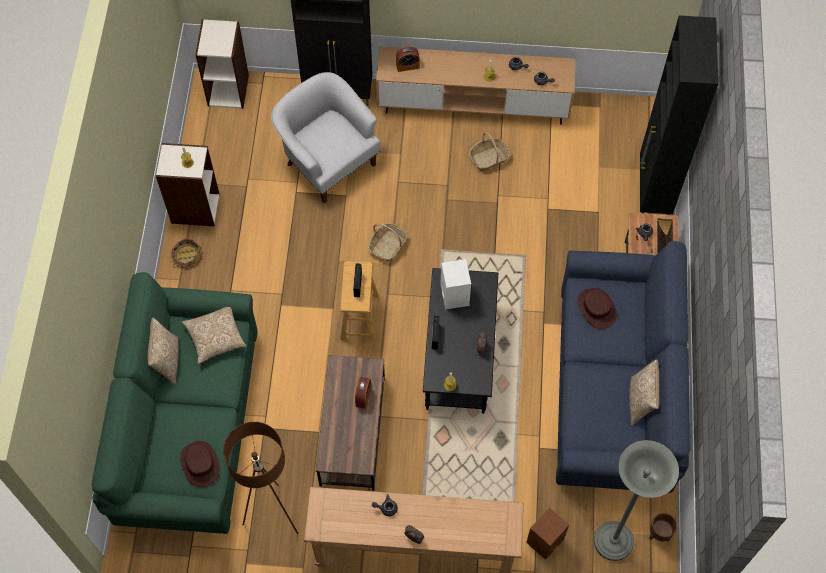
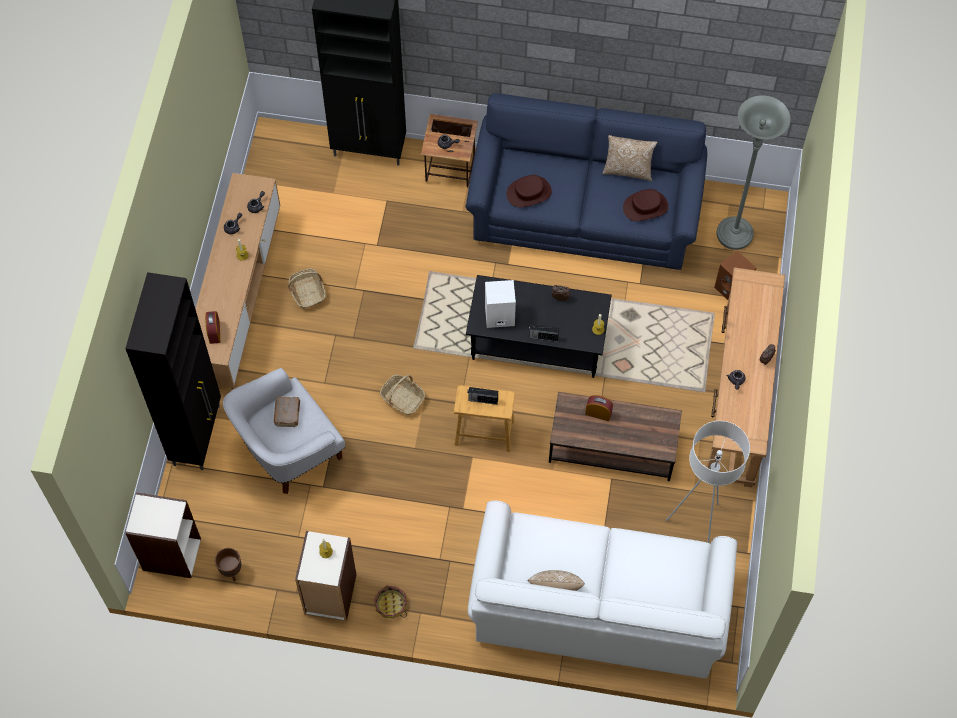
camera: 85 degrees left, 0 degrees up
(189, 426) = (597, 605): green sofa -> white sofa
(200, 464) = (673, 559): brown hat -> brown hat (645, 207)
(215, 338) = (531, 542): pillow -> none
(273, 514) = (697, 525): brown floor lamp -> white floor lamp
(338, 135) = (288, 413): none -> brown book
(659, 534) = (729, 197): brown planter -> brown planter (231, 571)

